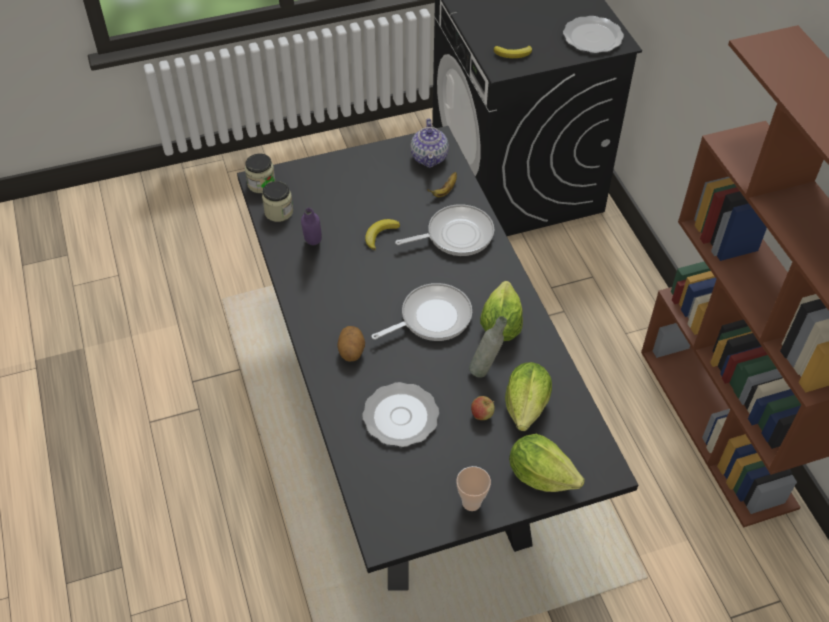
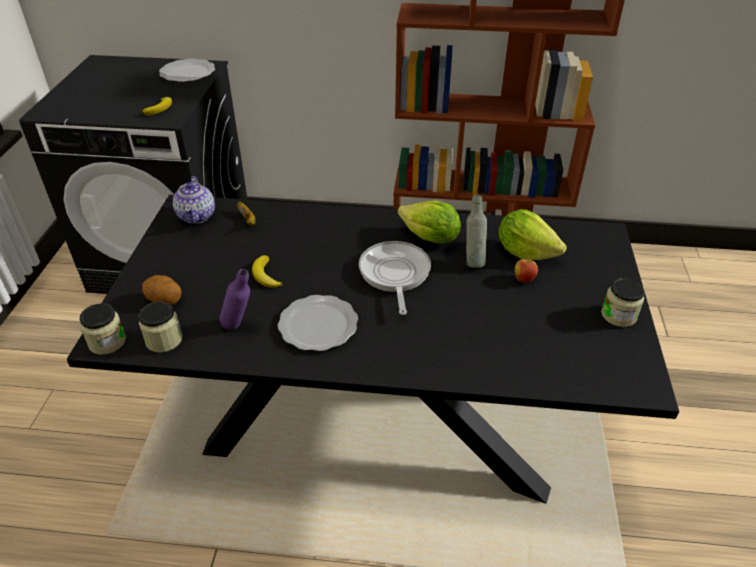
camera: 65 degrees left, 10 degrees down
(352, 351) = (403, 340): potato -> potato (165, 300)
(402, 417) = (503, 330): plate -> plate (319, 324)
(429, 157) = (197, 215): teapot -> teapot turned 60 degrees clockwise
(455, 235) = (306, 230): frying pan -> none
(471, 502) = (618, 315): cup -> jar
(541, 475) = (601, 267): lettuce -> none

